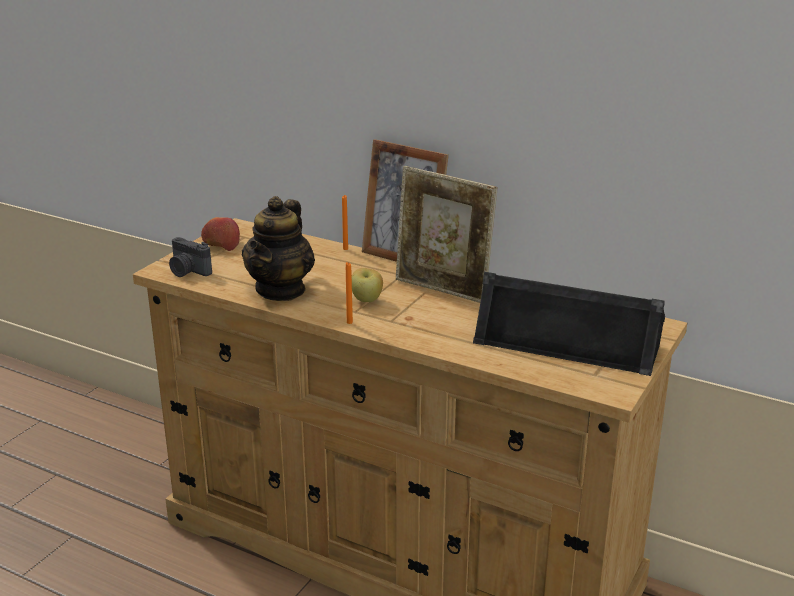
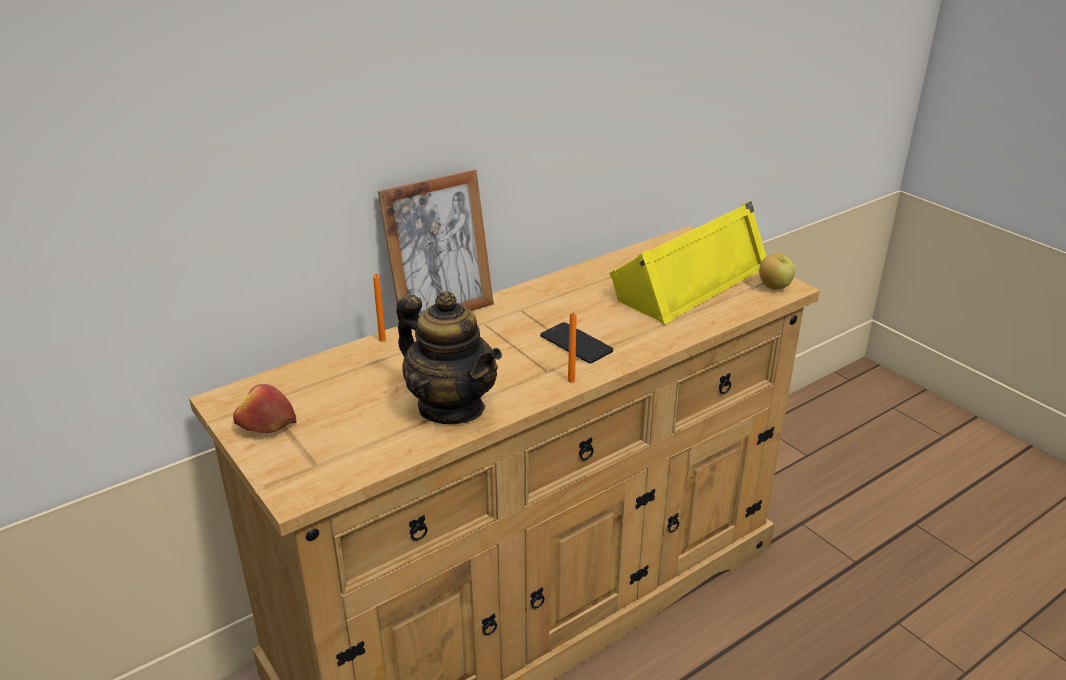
camera: 65 degrees left, 5 degrees up
(188, 271) = (326, 469): camera -> none
(366, 300) = (527, 357): apple -> apple (774, 287)
(404, 313) = (576, 344): none -> phone
(442, 290) = (540, 310): picture frame -> none
(568, 340) = (688, 280): black speaker -> yellow speaker

